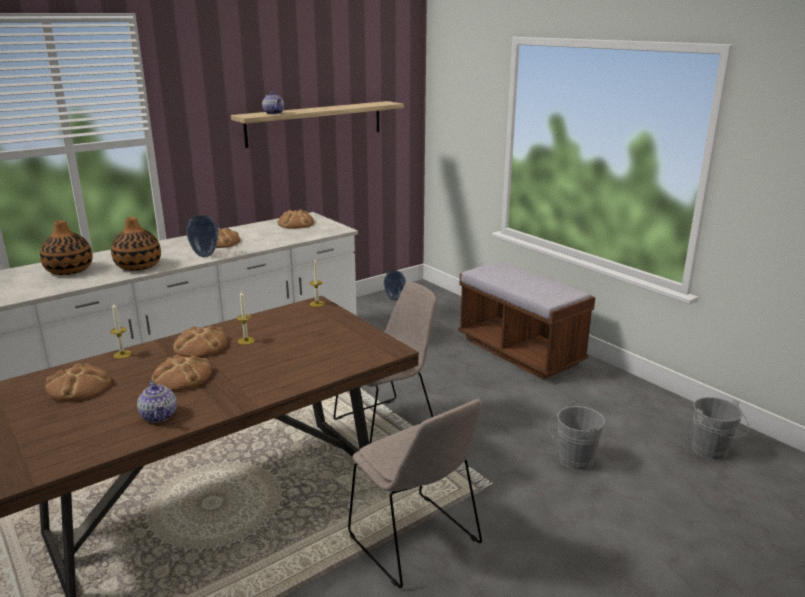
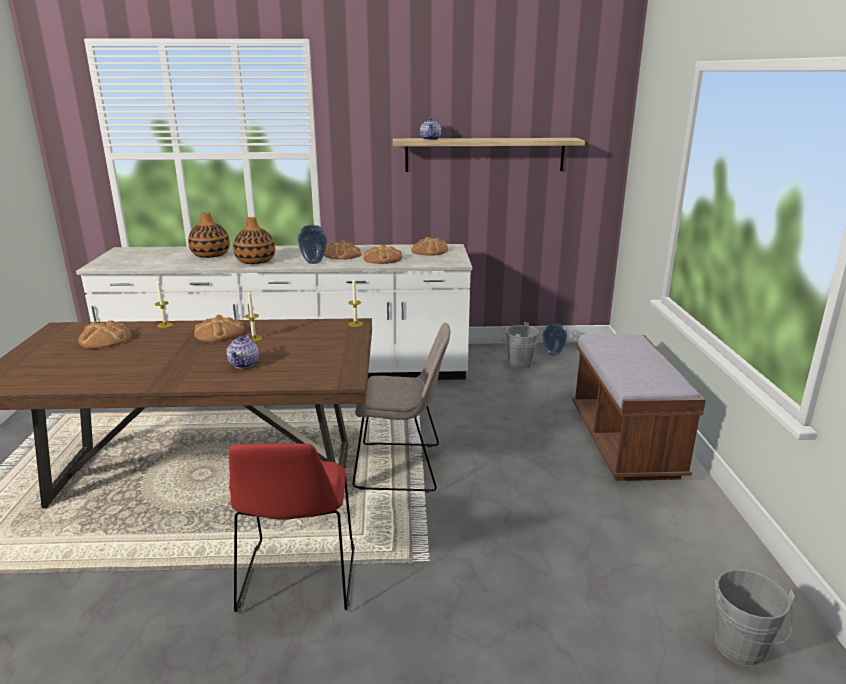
camera: 35 degrees right, 0 degrees up
(159, 415) = (110, 374): teapot -> teapot (244, 364)
(182, 377) = (169, 352): bread -> bread (382, 259)
(416, 542) = (298, 580): beige chair -> red chair
(572, 461) = (541, 577): grey bucket -> grey bucket (517, 363)

